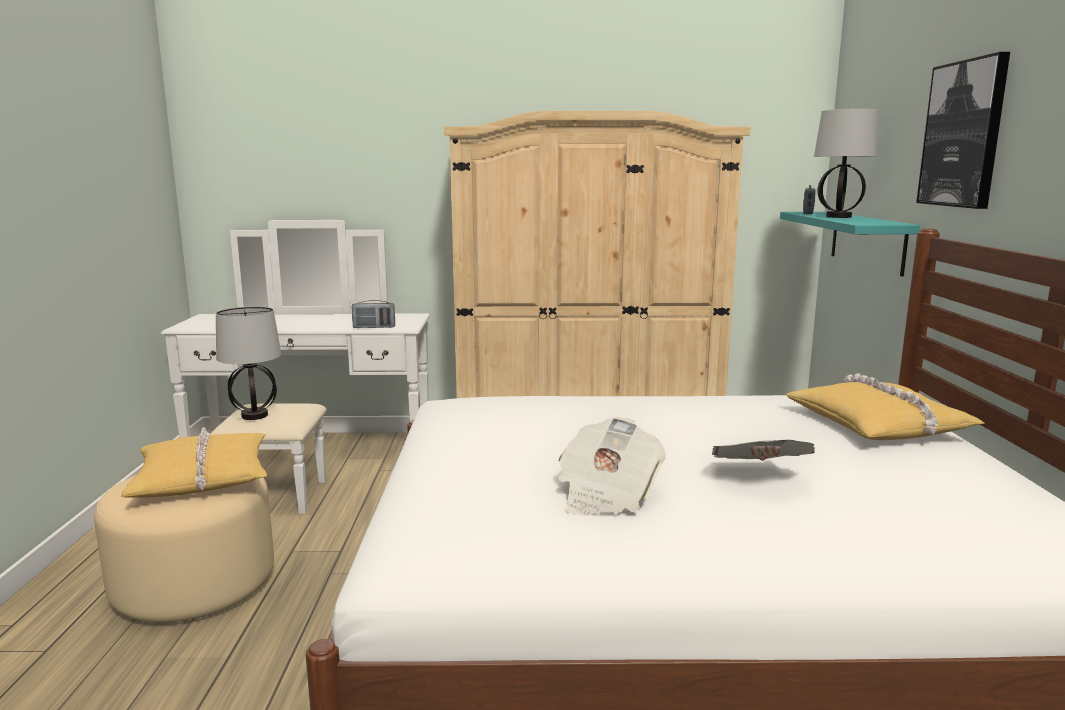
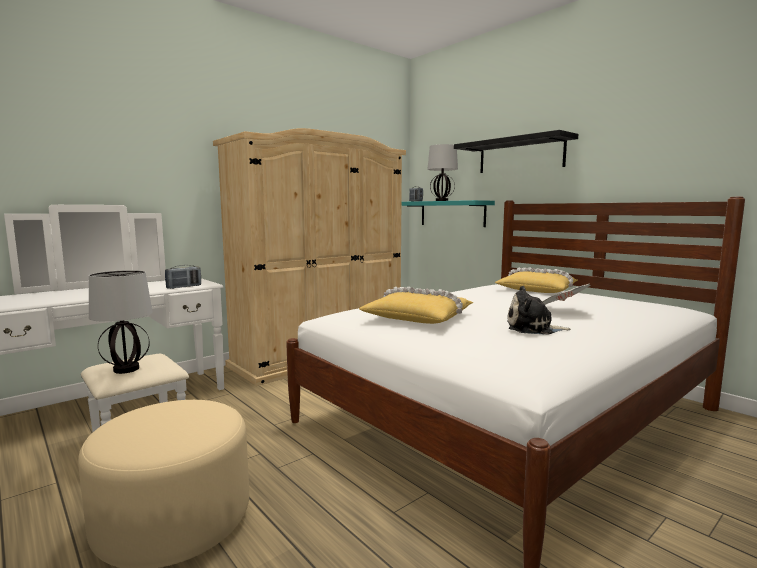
camera: 40 degrees left, 5 degrees down
(202, 478) = (177, 415): yellow pillow -> yellow pillow (418, 317)
(606, 494) = (533, 328): newspaper -> plush toy
(963, 134) = (520, 155): picture -> black shelf

